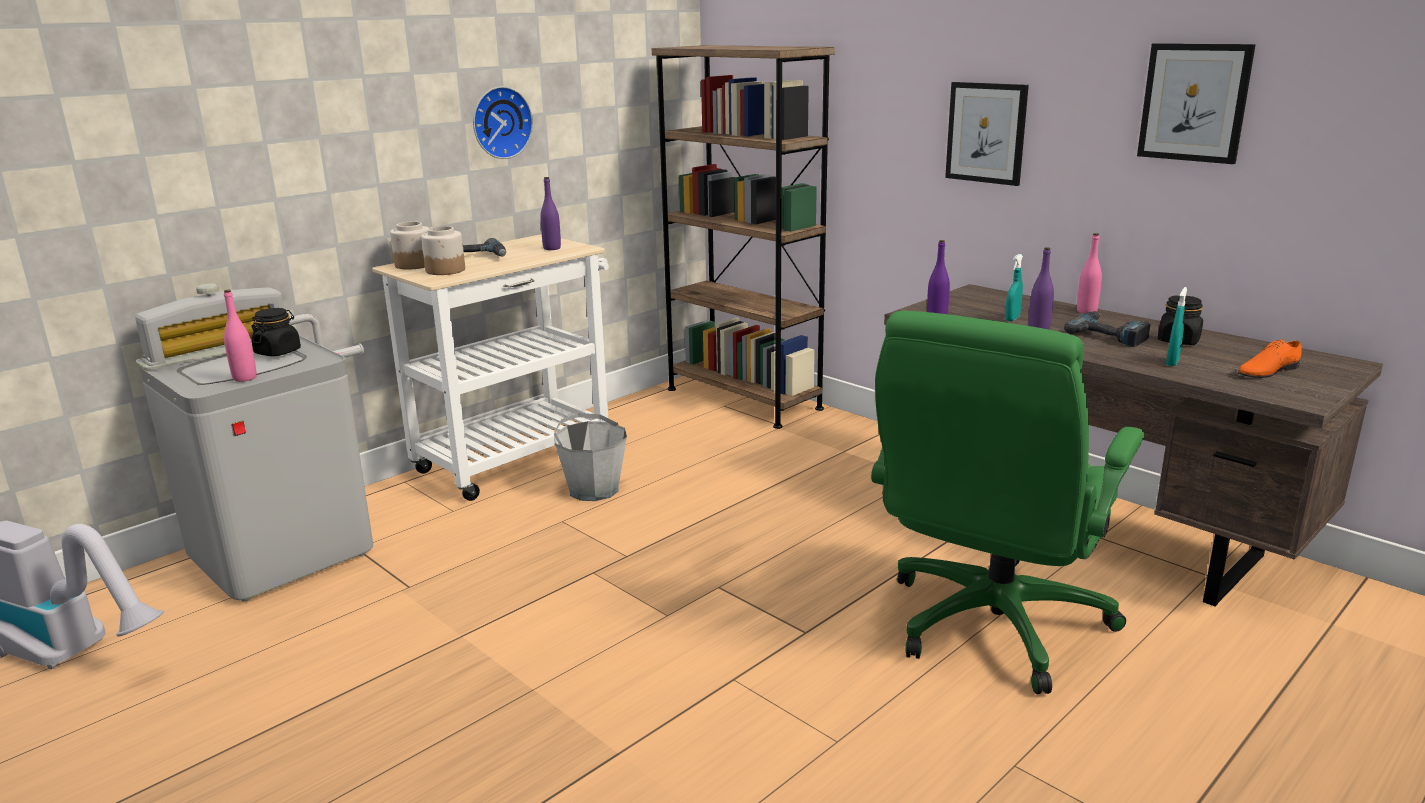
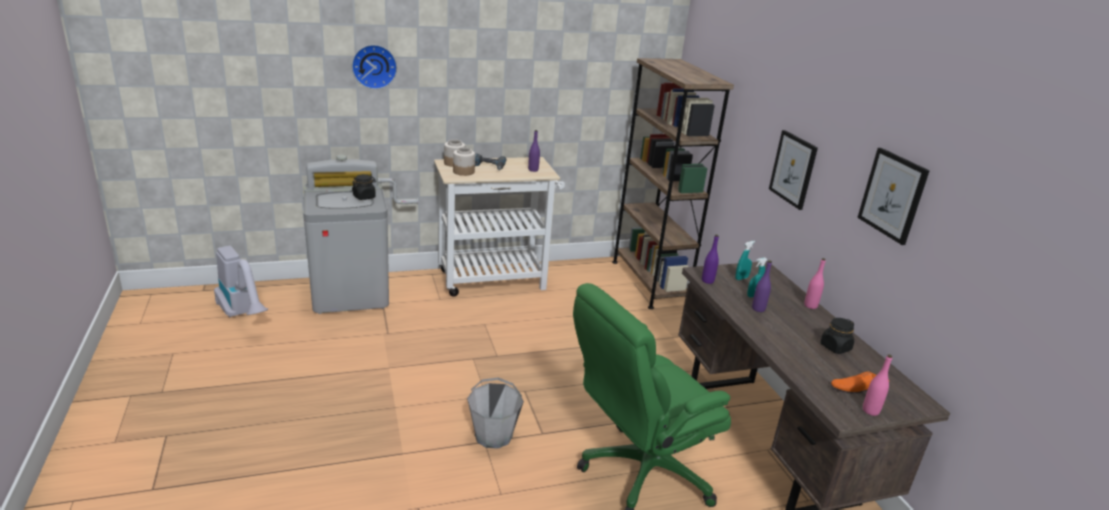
camera: 25 degrees right, 5 degrees up
(245, 378) = (336, 209): pink bottle -> pink bottle (870, 411)
(500, 122) = (527, 91): wall clock -> wall clock (374, 66)
(593, 489) = (515, 311): grey bucket -> grey bucket (493, 435)
(1109, 335) = (796, 327): power drill -> none
(1172, 362) = (804, 361): turquoise spray bottle -> turquoise spray bottle (741, 278)

